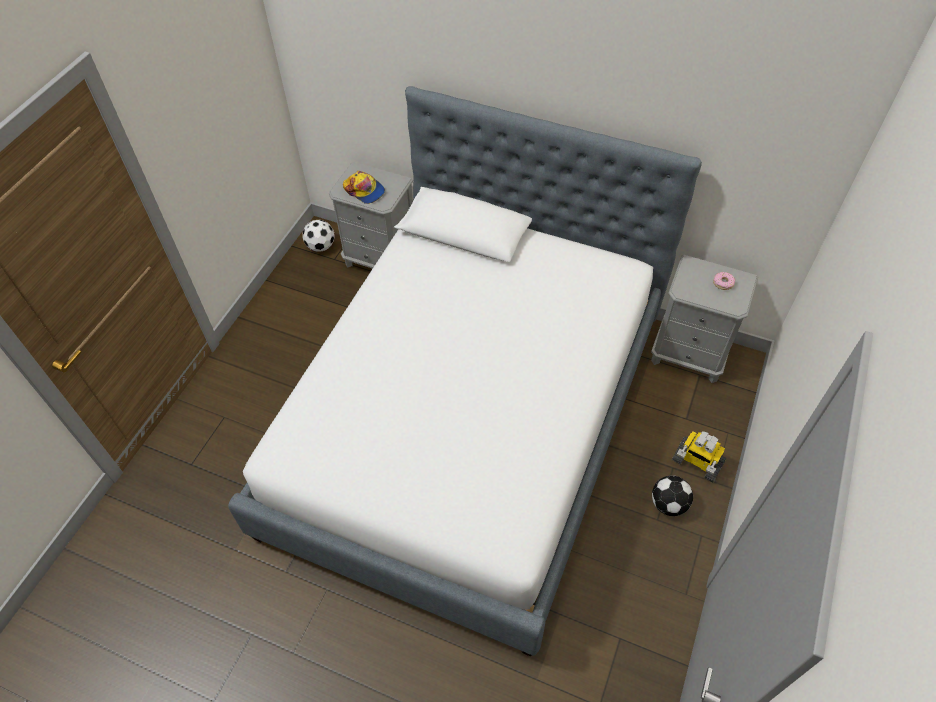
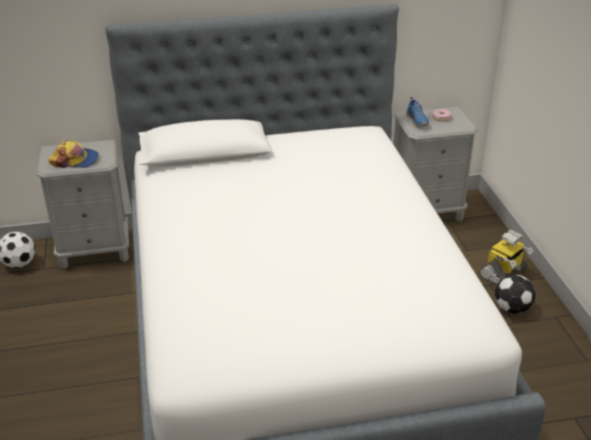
camera: 35 degrees left, 20 degrees down
(695, 276) = (417, 121): none -> blue shoe
(696, 462) = (503, 273): toy robot -> toy robot turned 45 degrees counterclockwise

